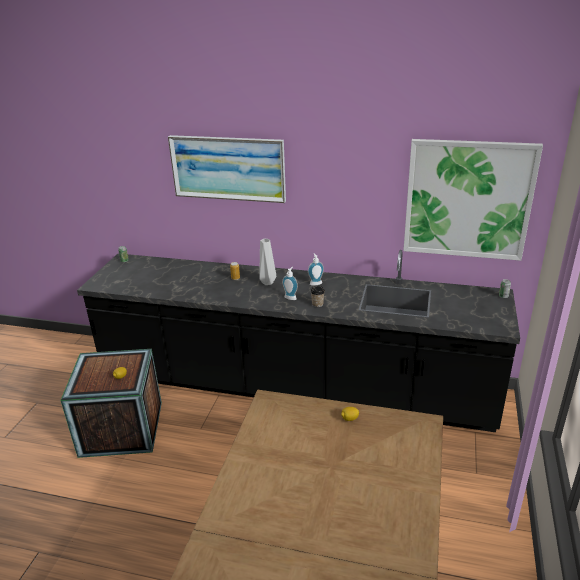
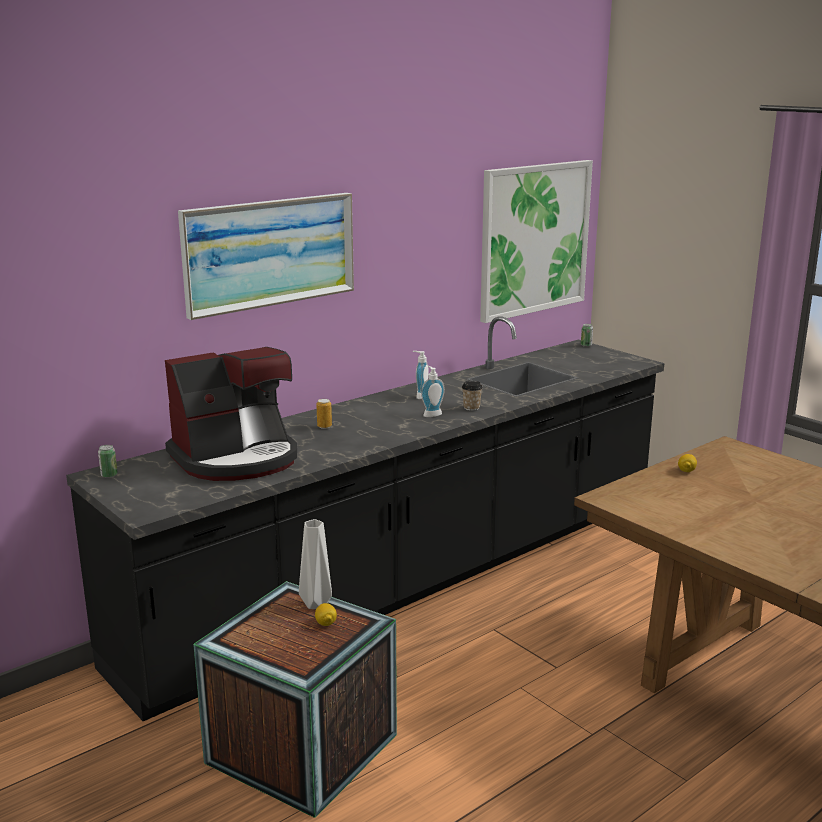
camera: 55 degrees left, 10 degrees down
(170, 277) = (237, 459): none -> coffee machine
(268, 282) = (371, 414): grey vase -> grey vase (315, 603)

